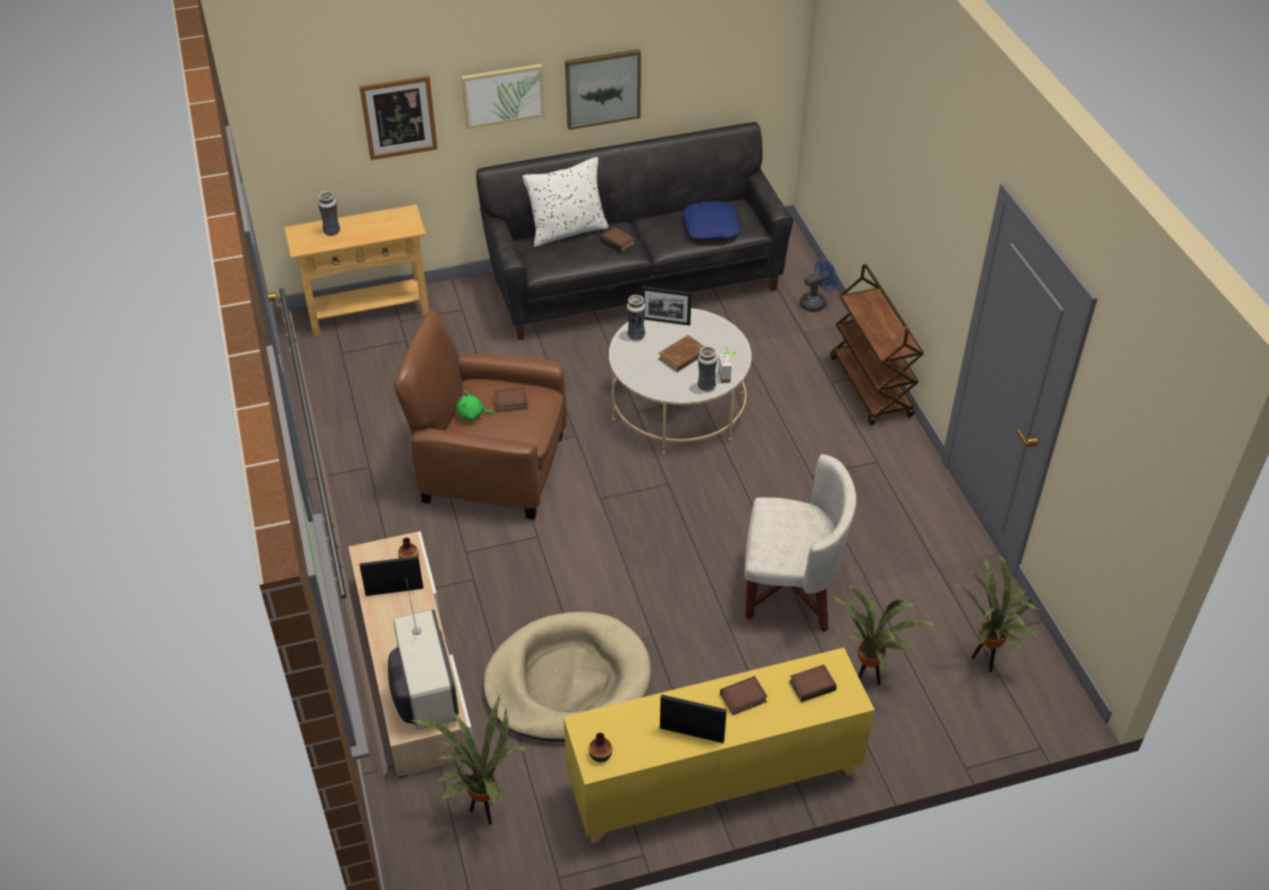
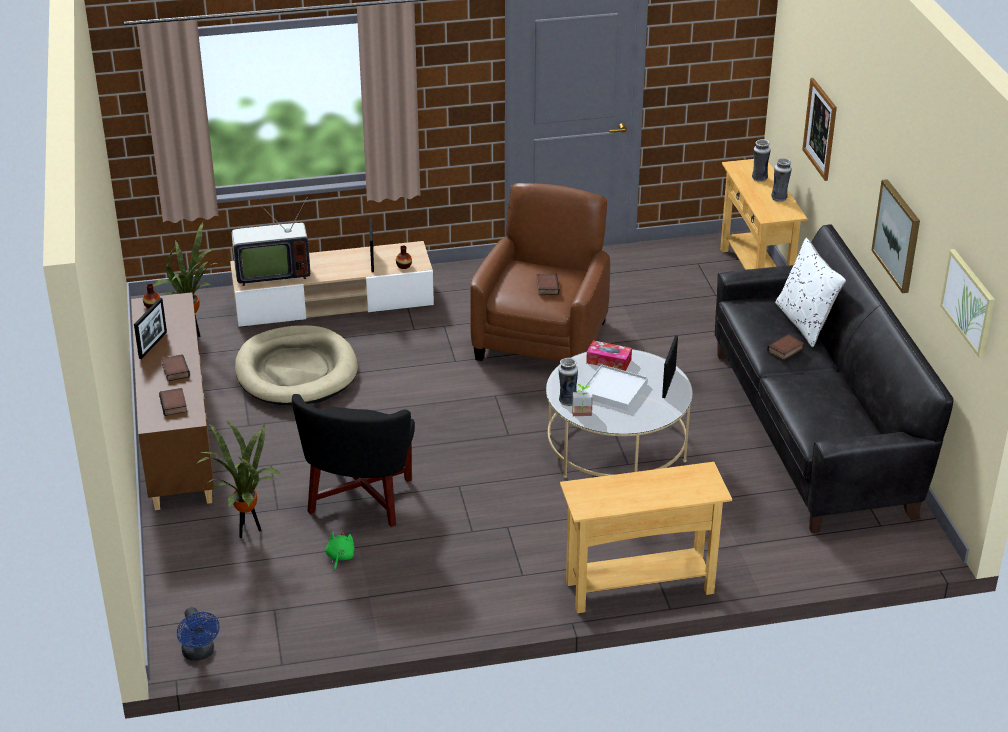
camera: 95 degrees right, 10 degrees down
(472, 415) = (535, 269): green plush toy -> green plush toy (340, 557)
(503, 95) = (858, 172): picture -> picture (969, 302)
(633, 361) = (608, 361): none -> tissue box
(636, 335) = (647, 364): vase -> vase (779, 198)
(683, 356) = (614, 390): brown book -> white tray
(711, 226) = (819, 412): blue pillow -> none
(713, 781) = (177, 436): yellow cabinet -> brown cabinet
(791, 590) = (361, 497): white armchair -> black armchair
(816, 302) = (790, 562): blue fan -> blue fan (200, 653)
(871, 387) = (639, 587): brown cart -> beige console table
(985, 662) = (243, 609): potted plant -> none

